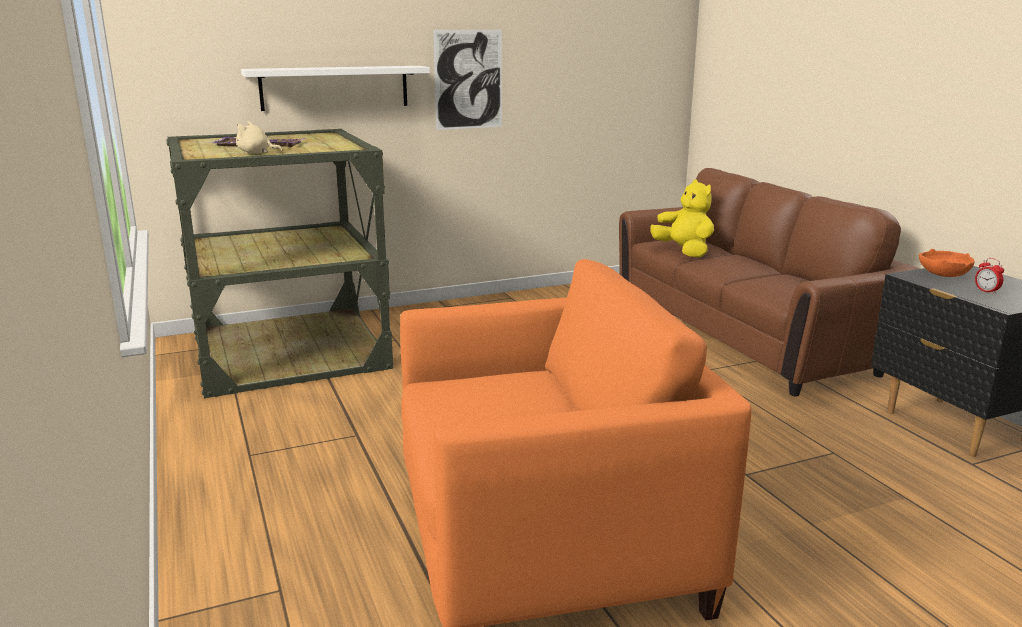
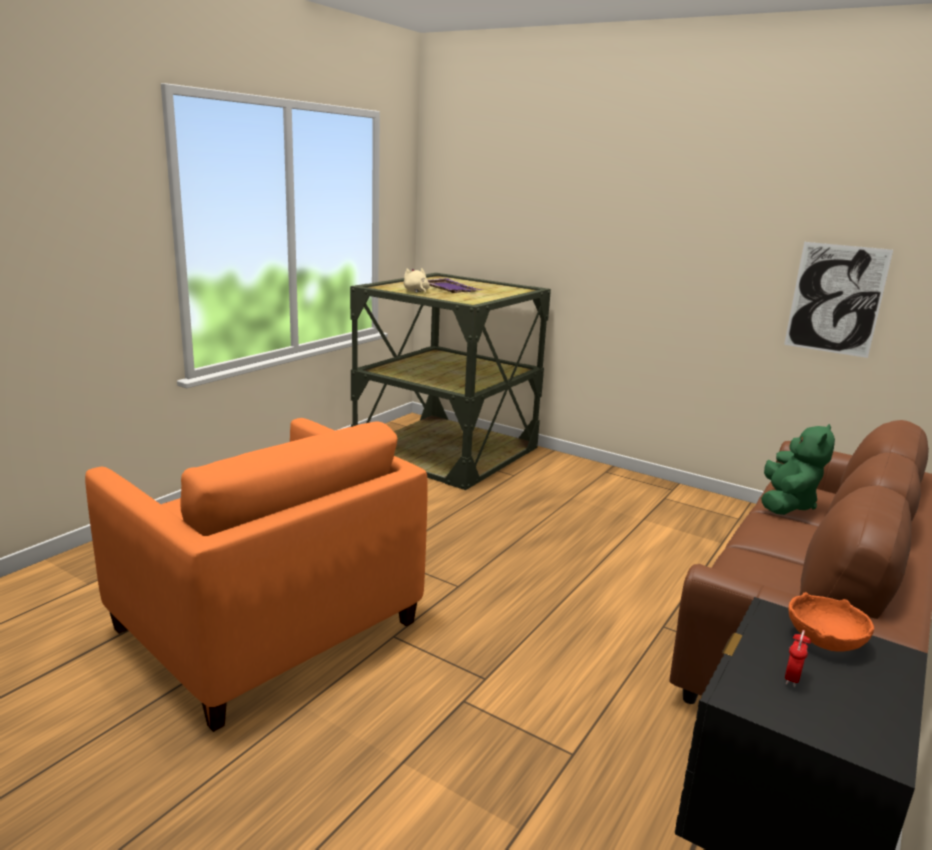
camera: 55 degrees right, 0 degrees up
(335, 87) = (554, 253): white shelf -> none
(468, 79) = (675, 263): picture -> picture (836, 299)
(684, 252) = (786, 504): yellow plush toy -> green plush toy

